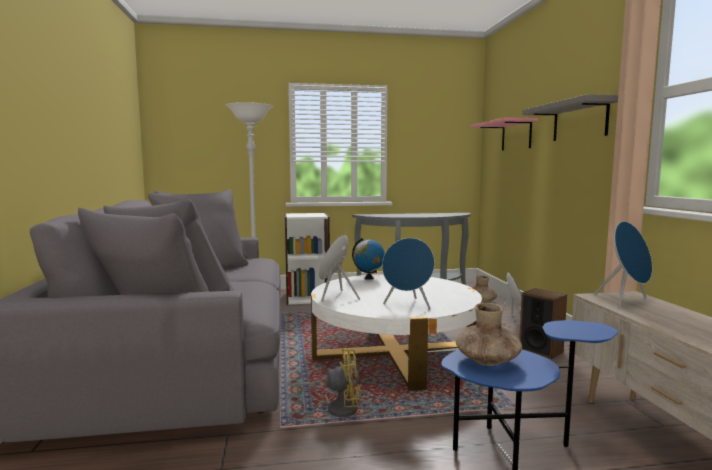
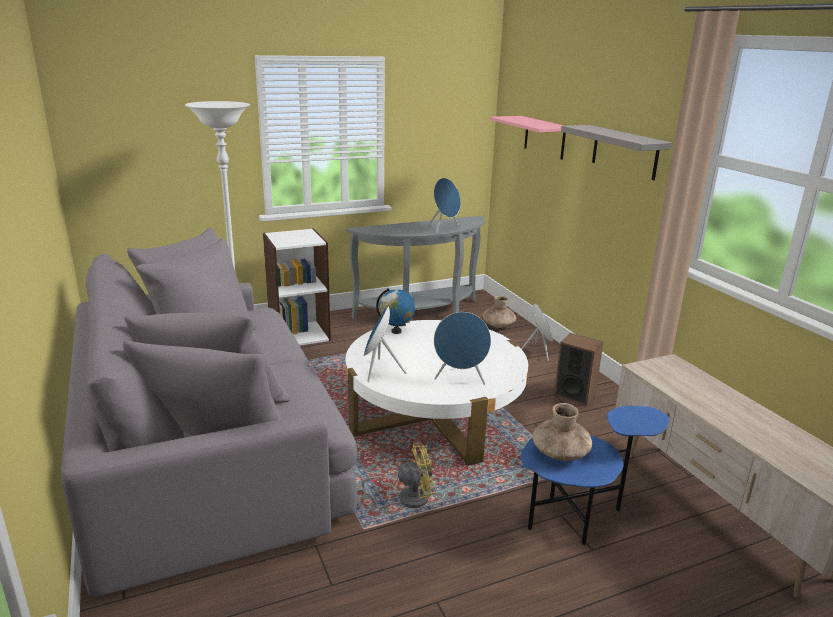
camera: 15 degrees left, 15 degrees up
(626, 301) = (669, 373): blue speaker -> blue speaker (444, 228)

